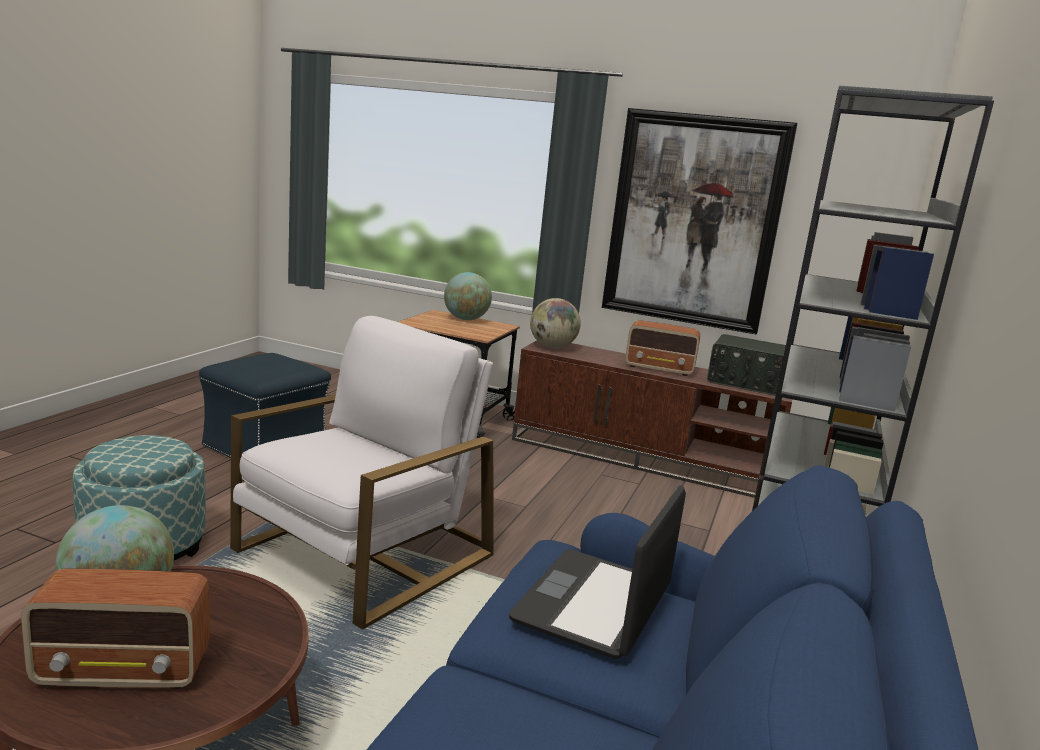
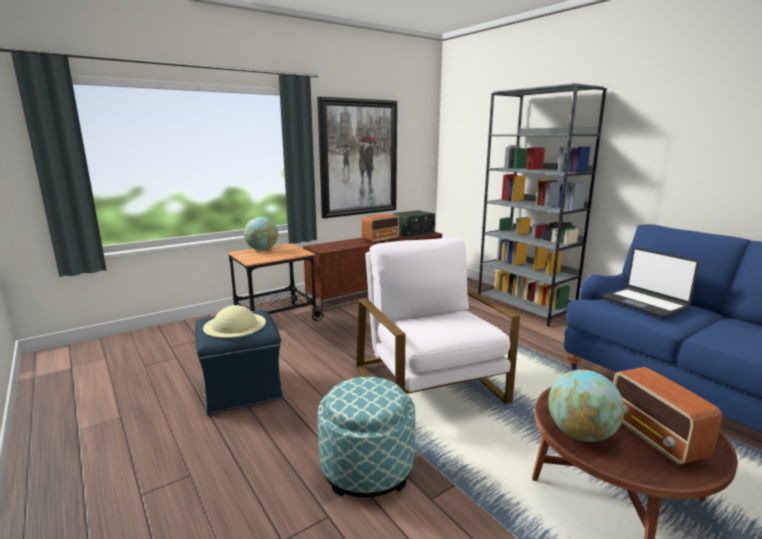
camera: 55 degrees left, 0 degrees up
(125, 671) = (655, 438): radio -> radio turned 135 degrees clockwise
(261, 365) = (235, 325): none -> beige hat
(552, 347) = (325, 247): globe -> none

